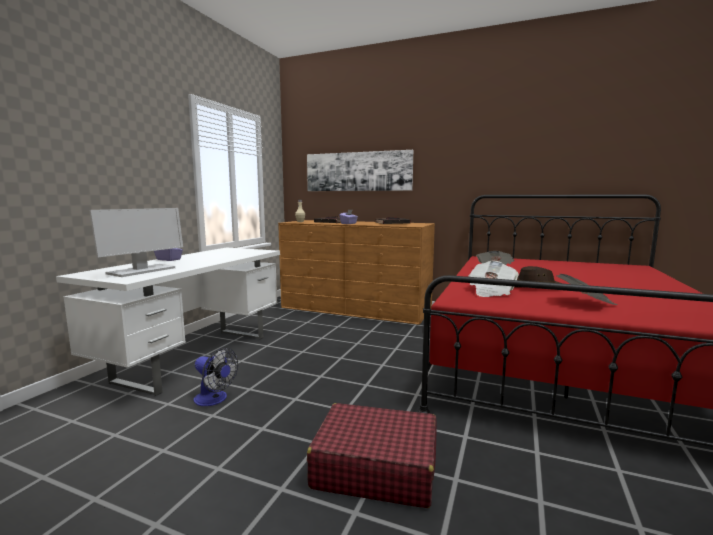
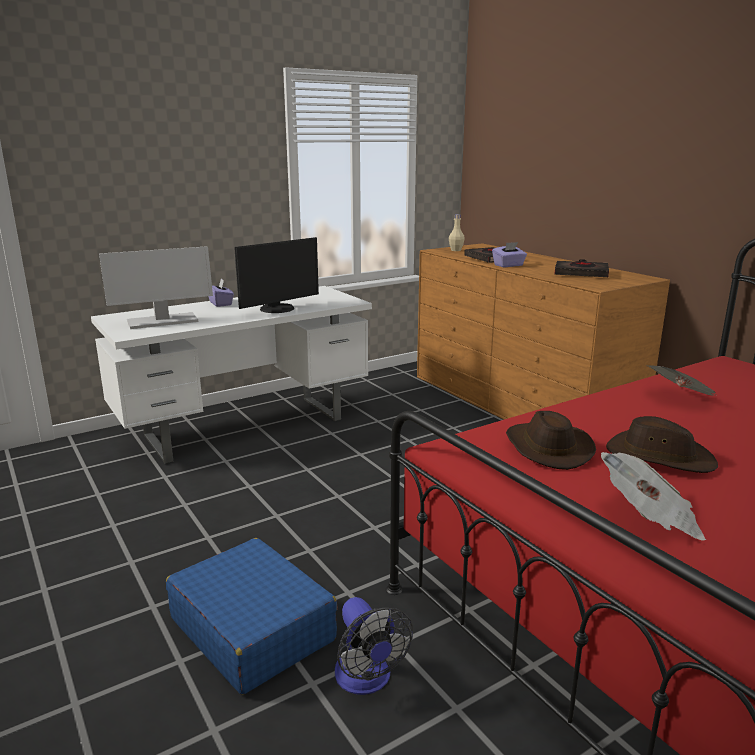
camera: 35 degrees right, 10 degrees up
(214, 400) = (205, 487): fan -> fan (367, 680)
(223, 257) = (278, 309): none -> monitor
(358, 171) = (561, 168): picture -> none
(375, 467) = (252, 628): red suitcase -> blue suitcase
(491, 292) = (547, 447): newspaper -> brown hat

